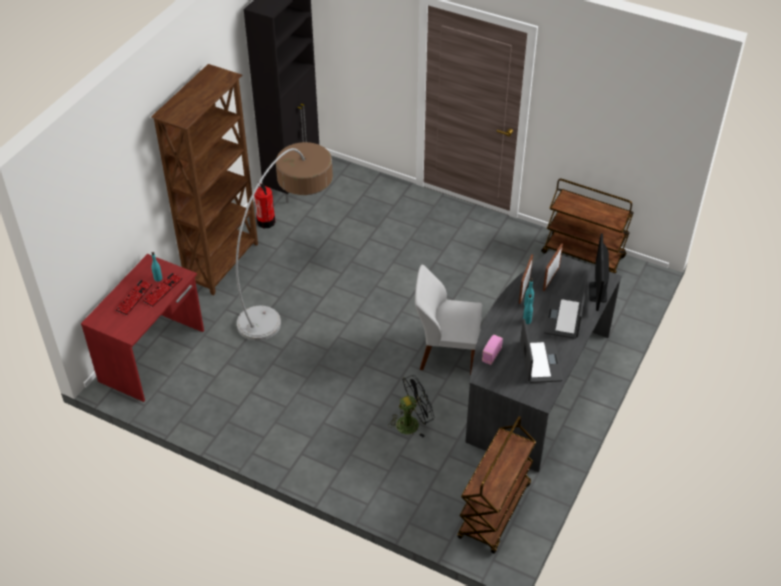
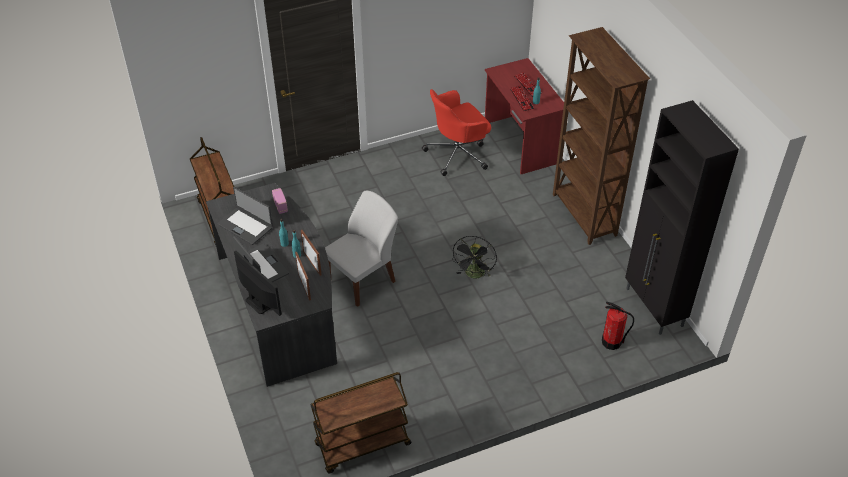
camera: 130 degrees right, 0 degrees up
(215, 392) = (458, 154): none -> red office chair
(266, 222) = (613, 263): fire extinguisher -> fire extinguisher (611, 342)
(290, 286) = (522, 237): floor lamp -> none
(412, 422) = (327, 225): black fan -> black fan (474, 275)

